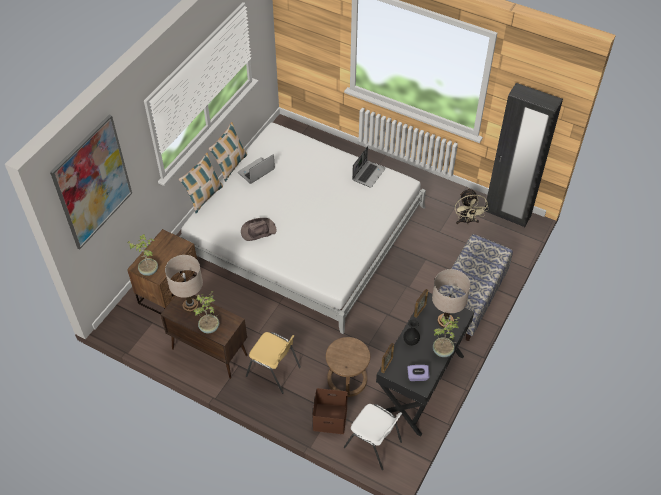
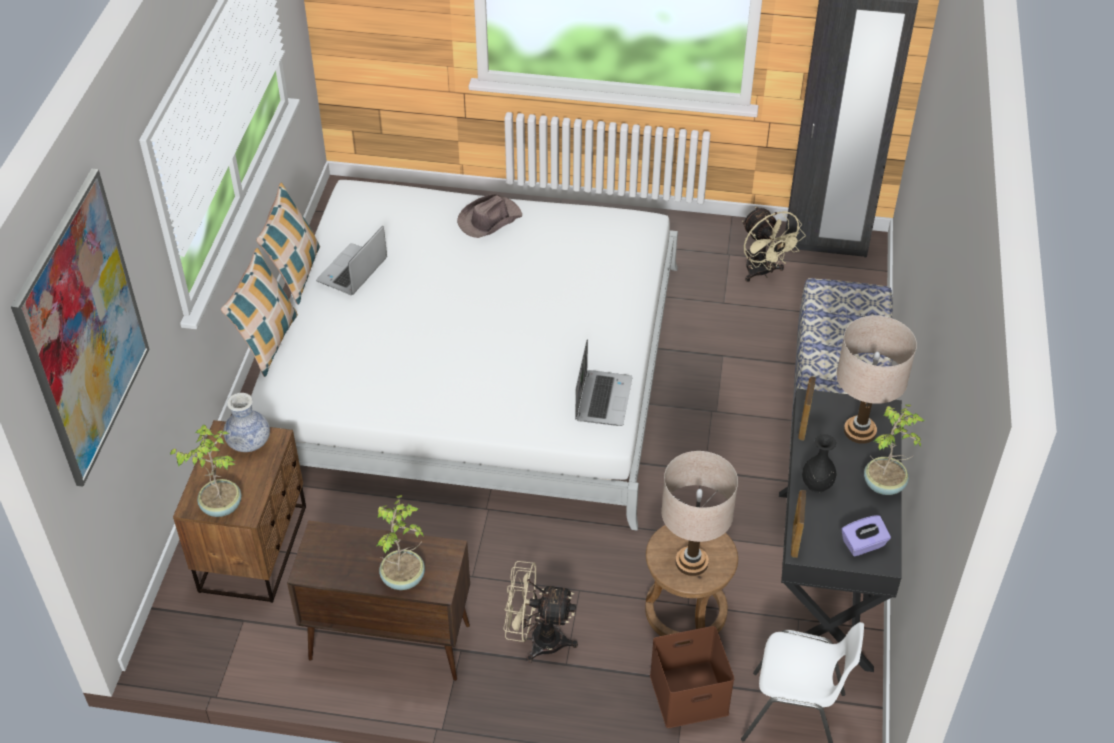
camera: 20 degrees left, 5 degrees down
(172, 244) = (249, 442): none -> vase
(190, 306) = (344, 548): beige table lamp -> beige table lamp (692, 562)
(258, 231) = (407, 376): brown hat -> brown hat (489, 219)
(274, 372) = (537, 640): yellow chair -> beige fan
(368, 174) = (568, 224): laptop -> laptop (602, 398)

